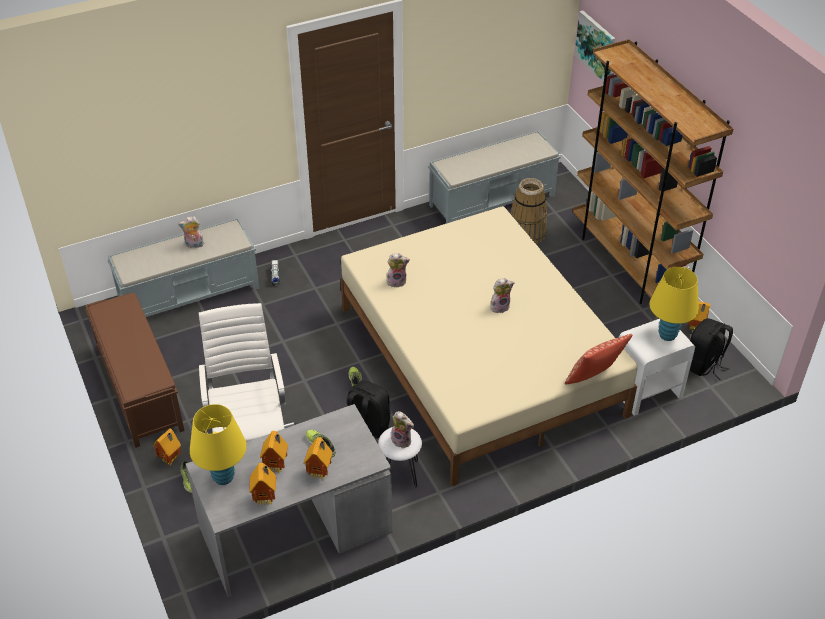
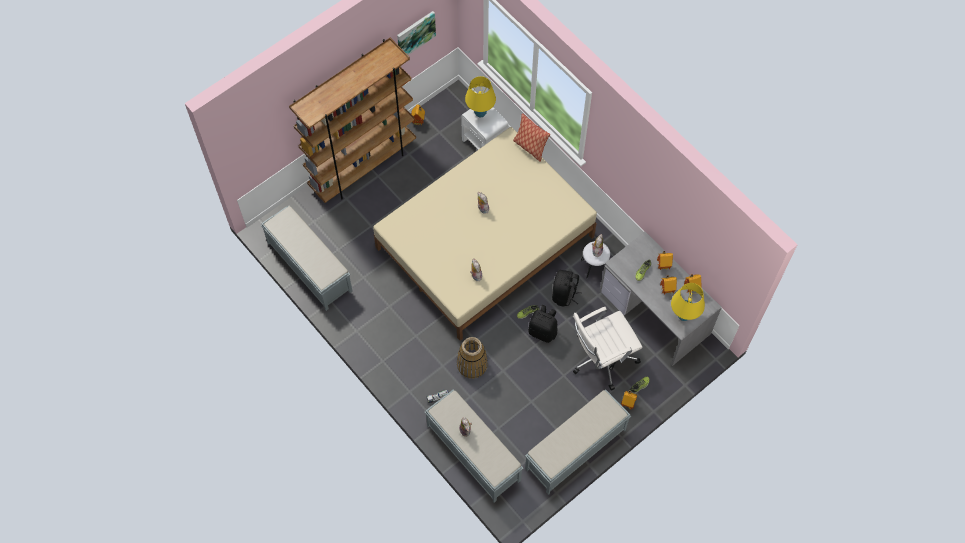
camera: 105 degrees left, 20 degrees up
(139, 388) = (575, 449): brown bench -> grey bench
(526, 232) = (343, 236): basket -> basket (472, 364)
(596, 46) = (252, 146): picture -> picture (415, 34)
(704, 365) = (452, 115): black backpack -> black backpack (543, 331)

